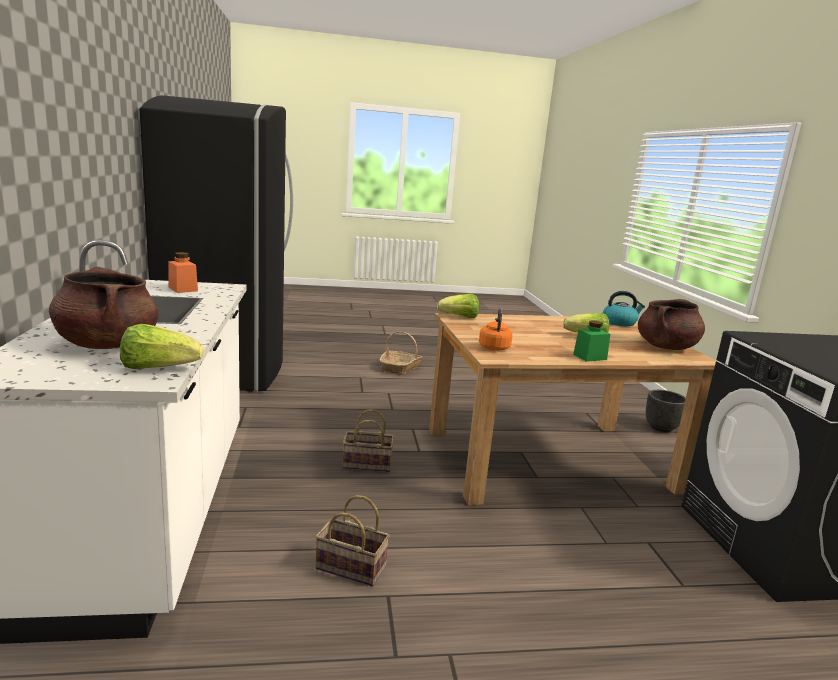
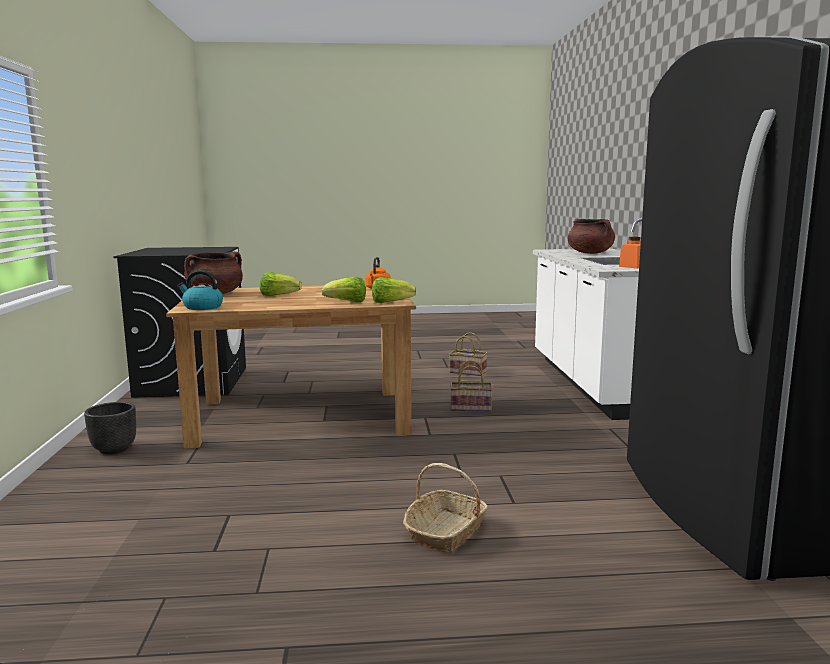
camera: 175 degrees left, 5 degrees down
(158, 368) = (551, 251): lettuce -> lettuce (347, 302)
(589, 357) = (306, 287): green jar -> none

